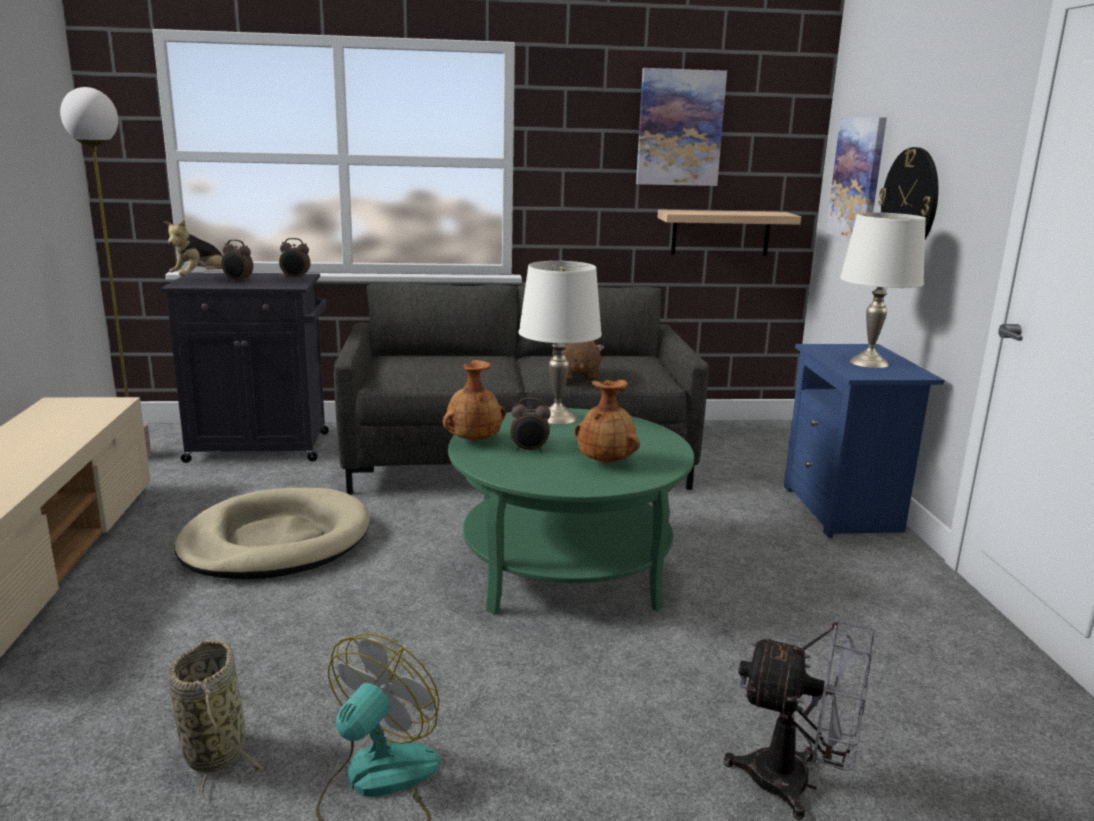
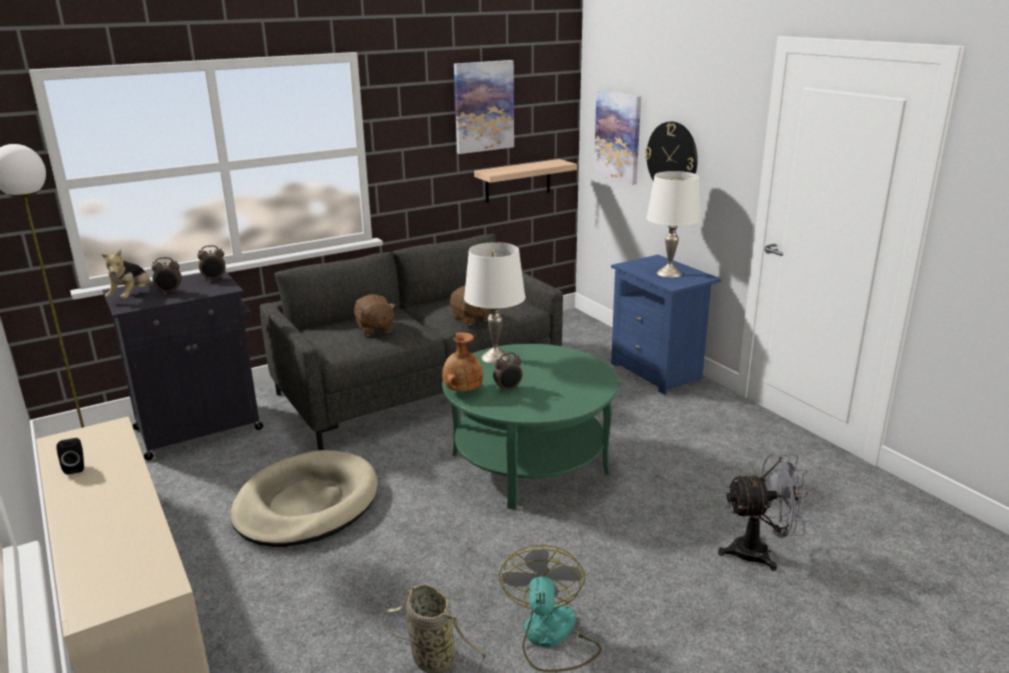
camera: 25 degrees left, 5 degrees up
(35, 426) = (75, 467): none -> black speaker
(452, 366) = (374, 329): none -> brown plush toy
(606, 461) = (564, 385): brown vase -> none

